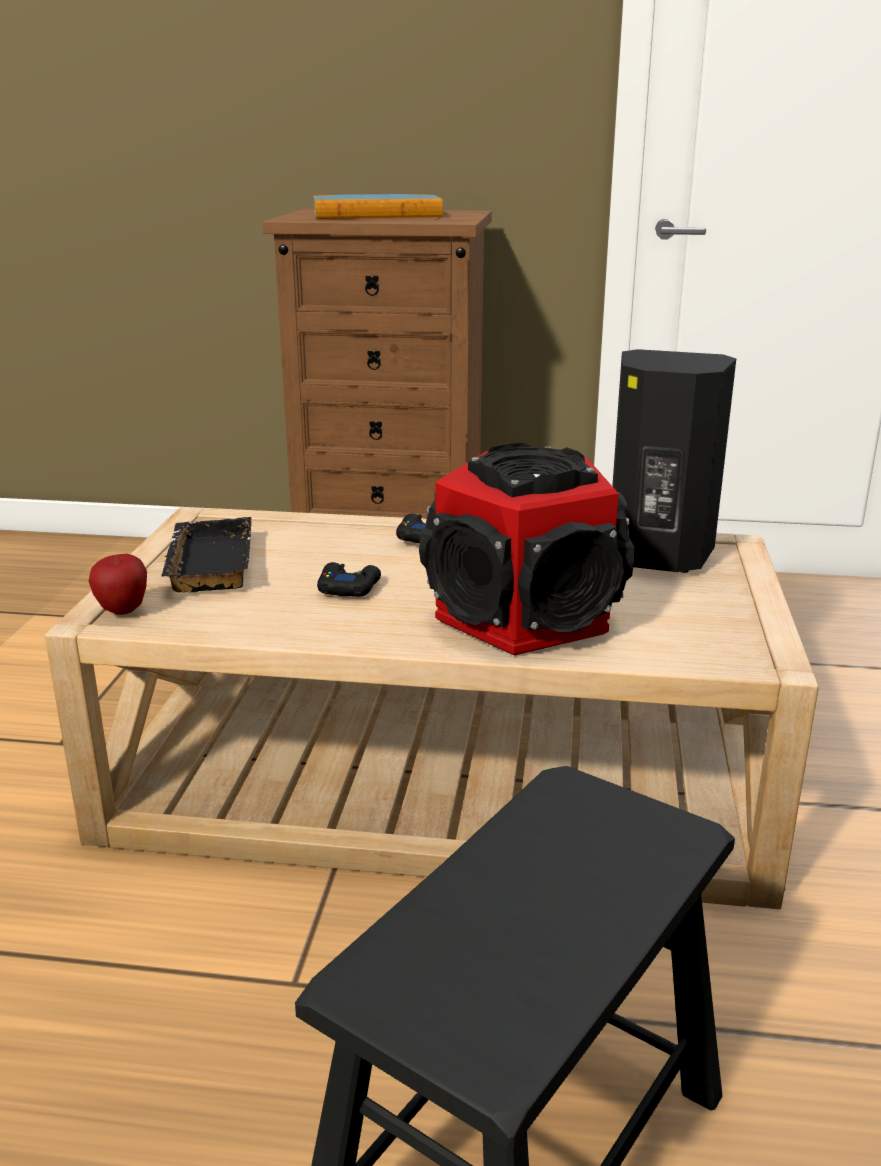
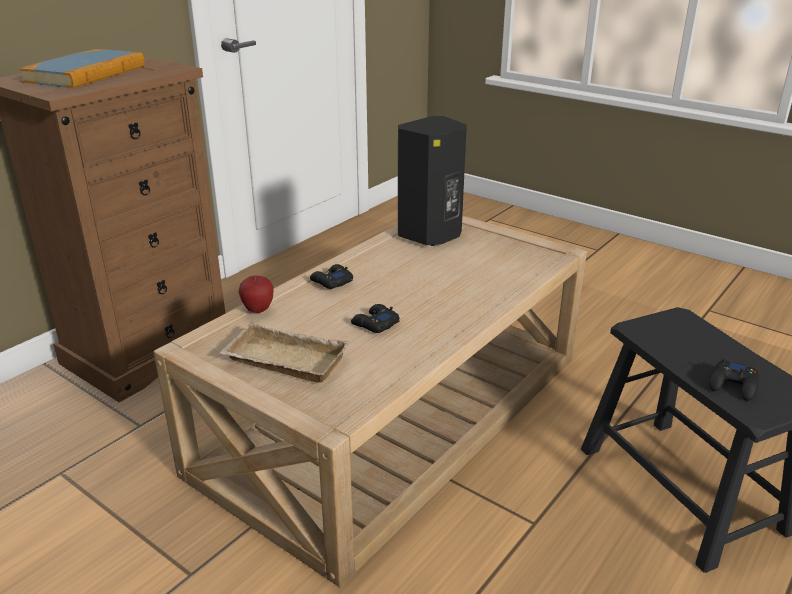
camera: 60 degrees left, 5 degrees up
(122, 610) = (328, 409): apple -> apple (258, 310)
(206, 563) = (282, 361): black tray -> beige tray
(454, 938) = (733, 385): none -> black game controller
(524, 615) = (465, 286): speaker -> none

